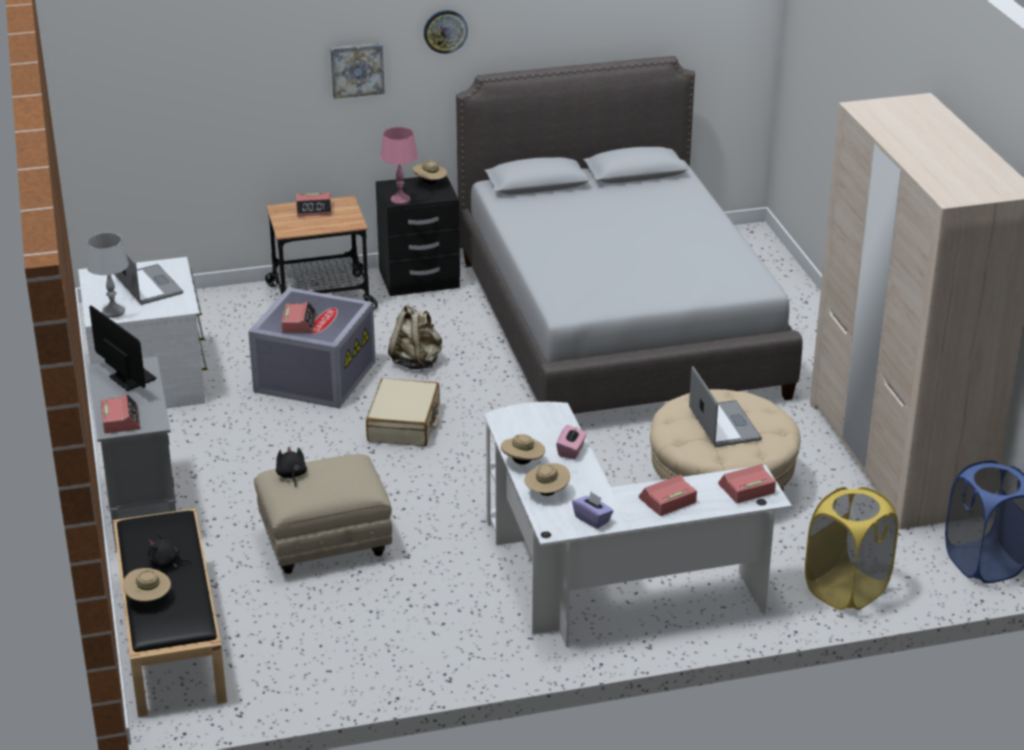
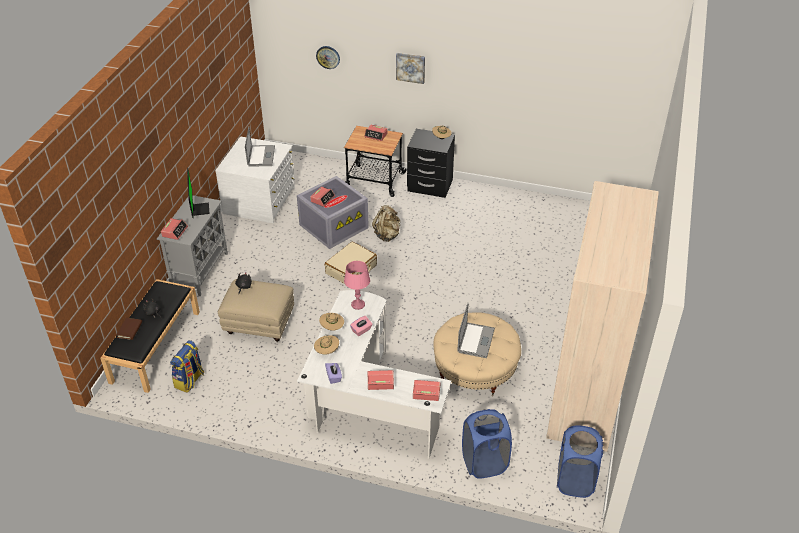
camera: 30 degrees right, 10 degrees up
(113, 312) = (233, 166): grey table lamp -> none
(148, 599) = (129, 330): beige hat -> brown book
(284, 659) = (189, 381): none -> backpack
(400, 200) = (417, 144): pink table lamp -> pink table lamp (358, 304)
(445, 31) = (461, 58): wall clock -> wall clock (328, 57)
(618, 326) = (506, 250): grey bed -> none
(846, 590) = (484, 463): yellow laundry basket -> blue laundry basket

